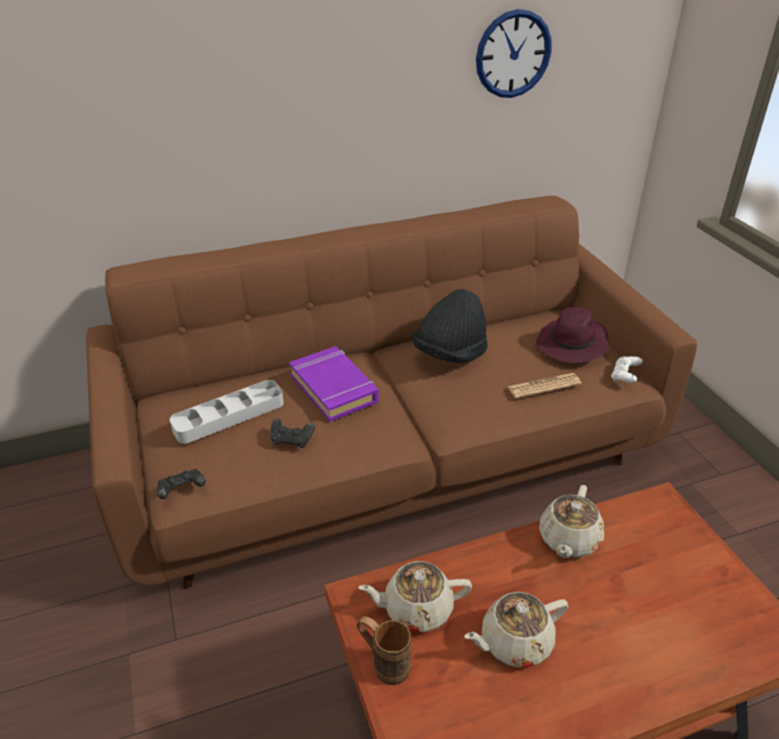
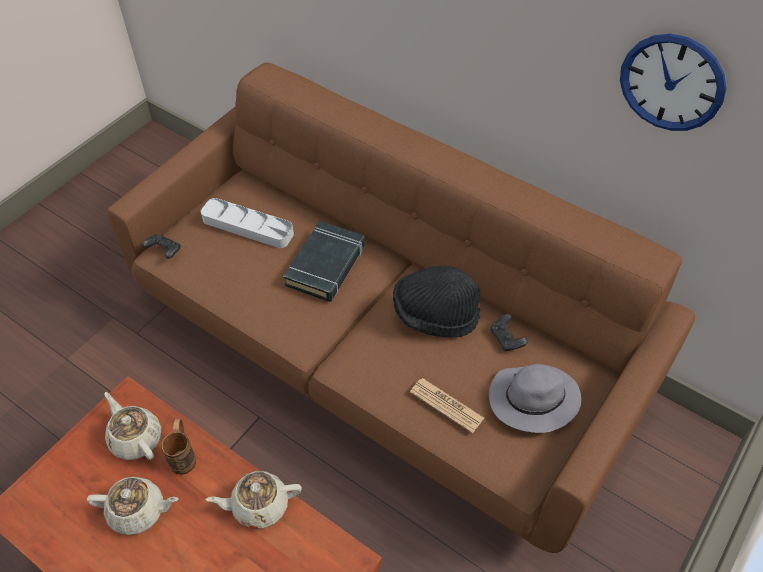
camera: 55 degrees right, 15 degrees up
(292, 440) = (249, 277): black game controller -> black game controller (506, 339)
(334, 388) = (326, 265): purple book -> black book
(384, 663) = (82, 443): brown mug -> brown mug (184, 455)
(514, 642) = (138, 511): beige teapot -> beige teapot turned 150 degrees clockwise
(572, 345) = (532, 400): purple hat -> grey hat
(624, 376) = (521, 466): white game controller -> none

